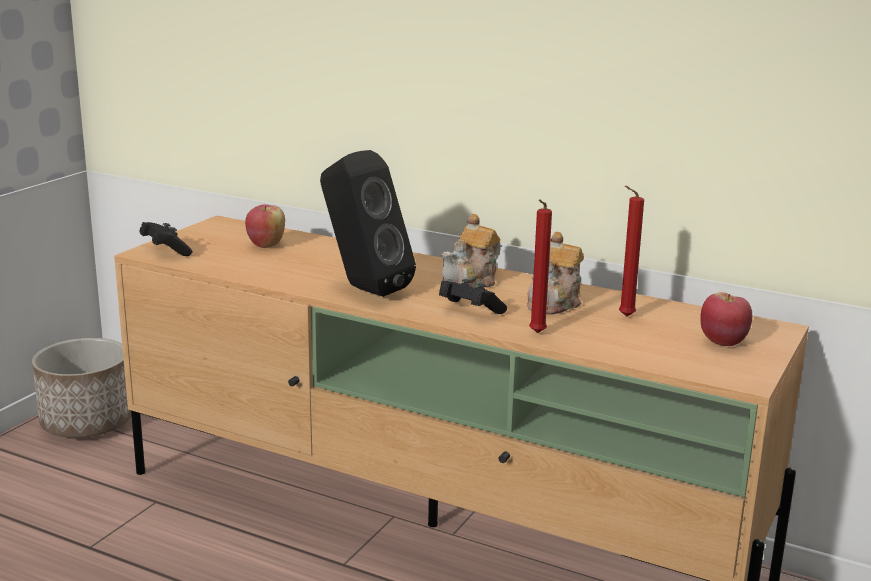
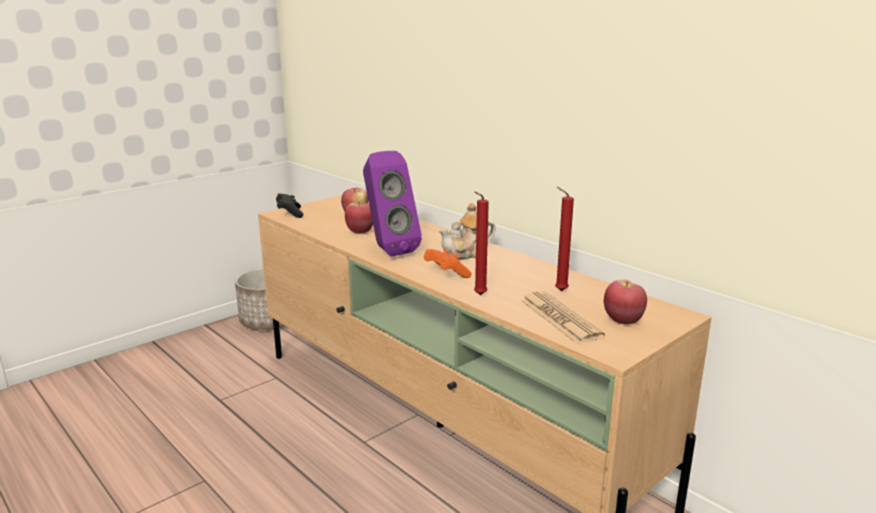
camera: 20 degrees right, 0 degrees up
(298, 267) = (360, 231): none -> apple
(363, 289) = (388, 250): black speaker -> purple speaker
(469, 311) = (446, 273): black game controller -> orange game controller
(555, 303) = (515, 275): teapot -> none
(654, 348) = (560, 318): none -> newspaper

